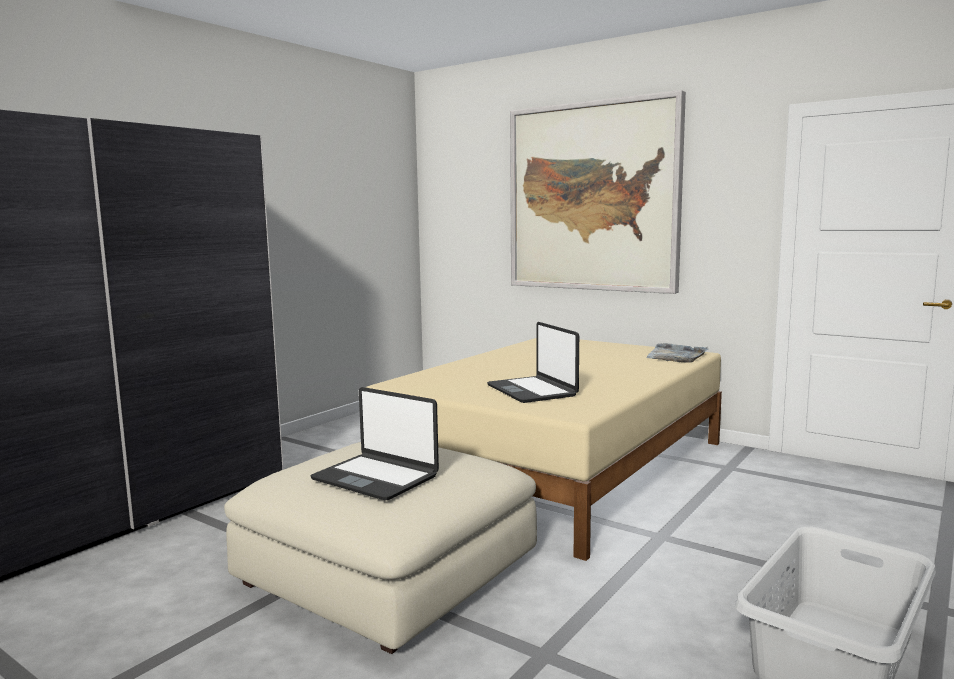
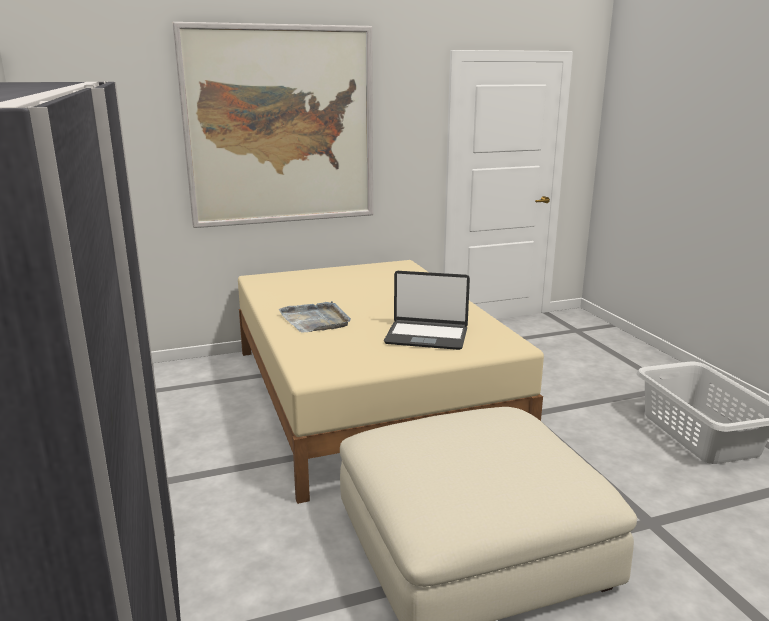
camera: 55 degrees left, 10 degrees up
(376, 477) = (502, 465): laptop -> none
(676, 356) = (399, 270): grey tray -> grey tray (315, 320)

